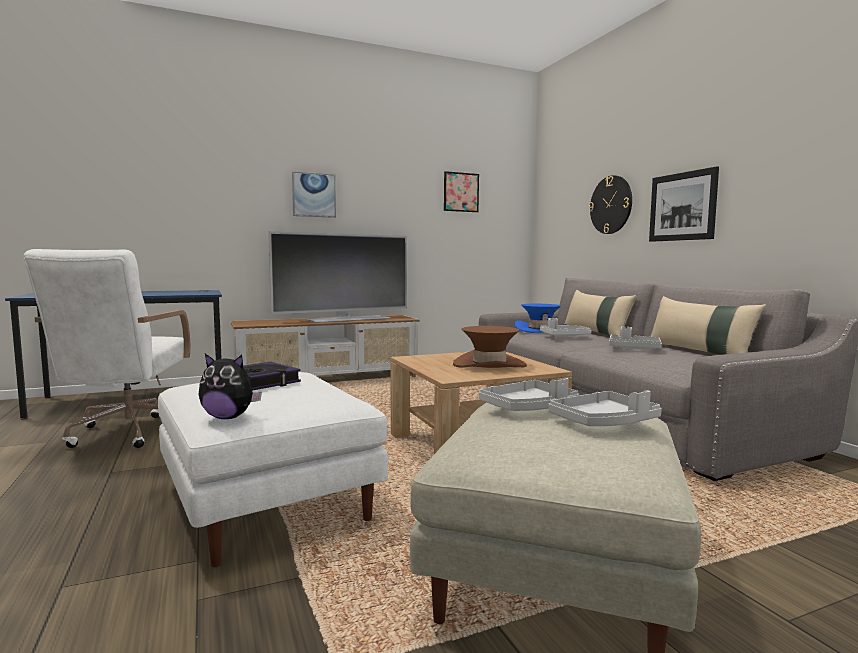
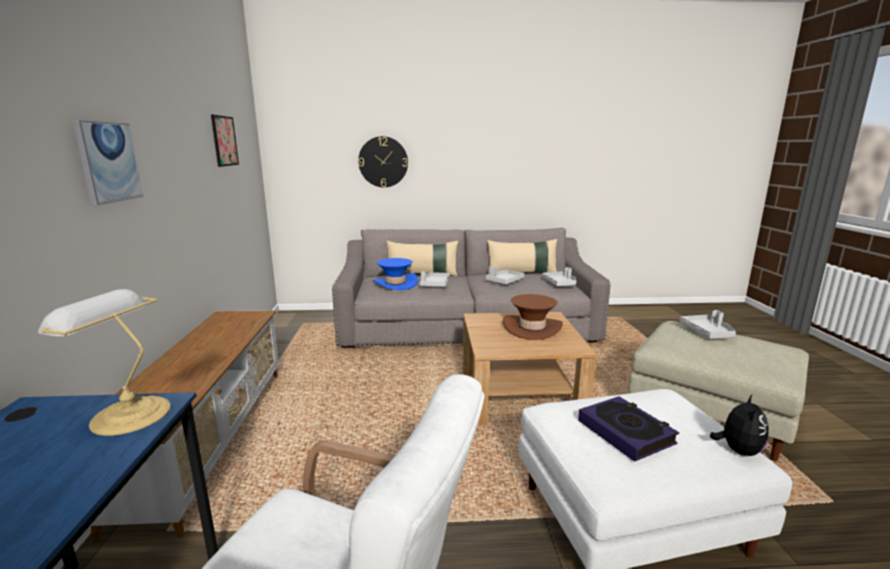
camera: 70 degrees left, 10 degrees up
(199, 293) = (127, 414): none -> table lamp
(348, 319) = (213, 344): television -> none
(528, 408) = (683, 342): grey tray -> grey tray (560, 283)
(682, 206) = (458, 170): picture -> none

